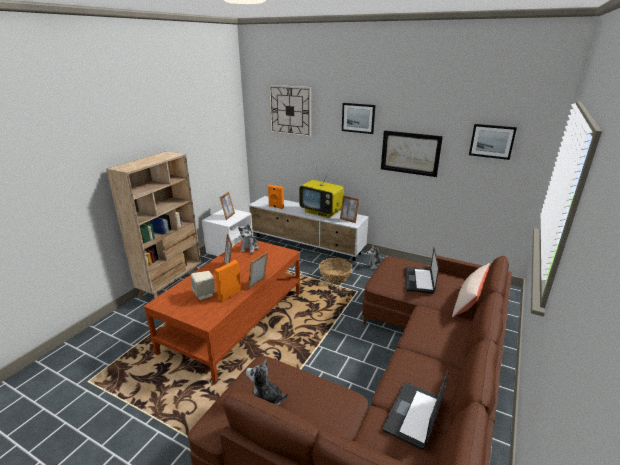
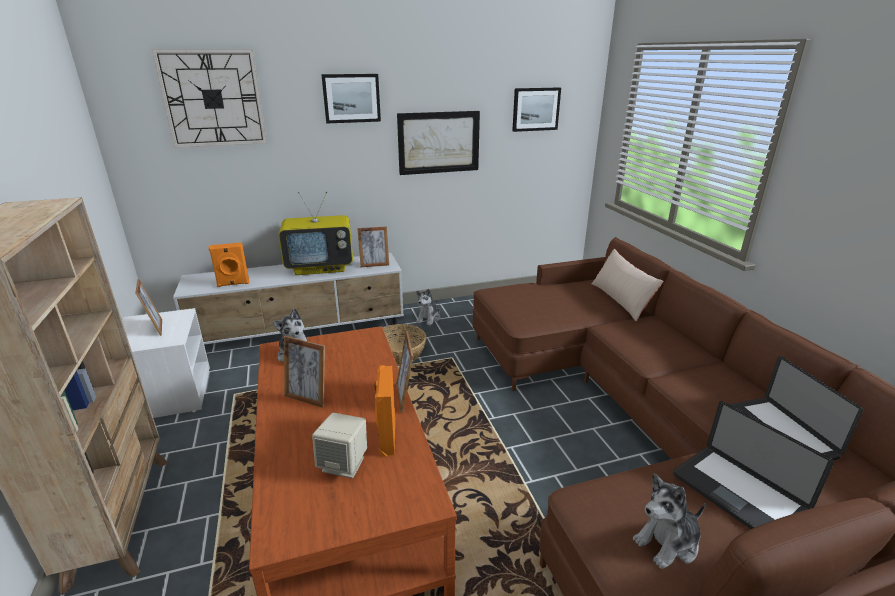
camera: 45 degrees left, 0 degrees up
(419, 280) = (552, 300): laptop -> laptop (737, 494)

